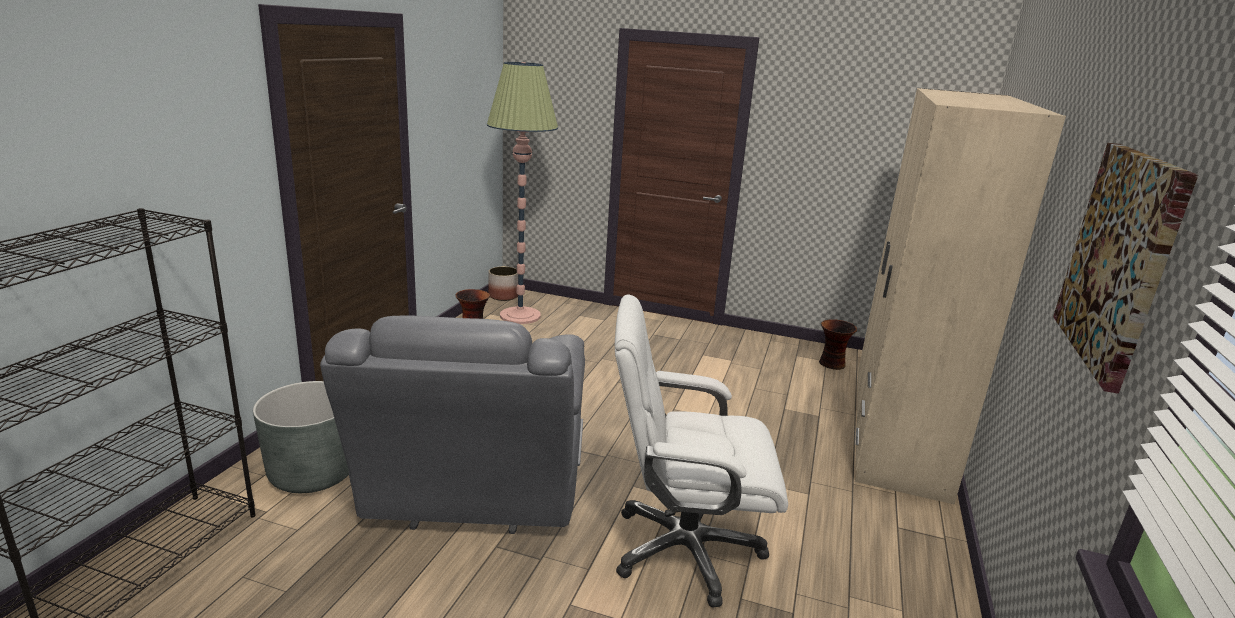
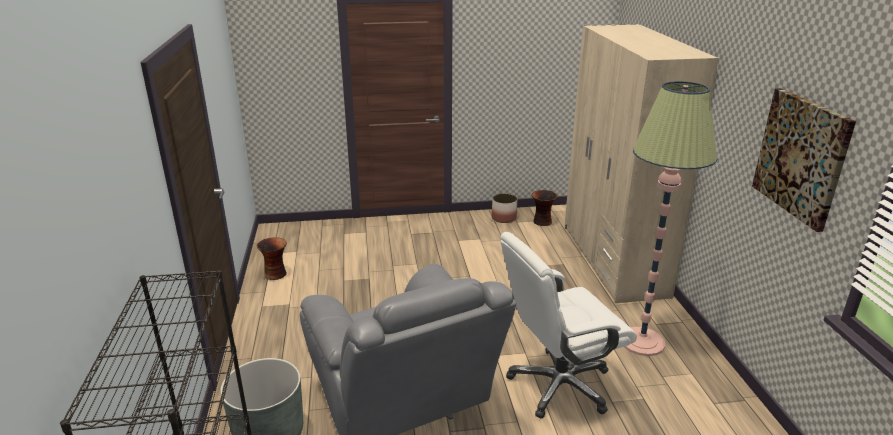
camera: 25 degrees left, 5 degrees up
(503, 296) = (268, 233): planter -> planter (504, 218)
(520, 316) = (299, 247): floor lamp -> floor lamp (642, 342)

